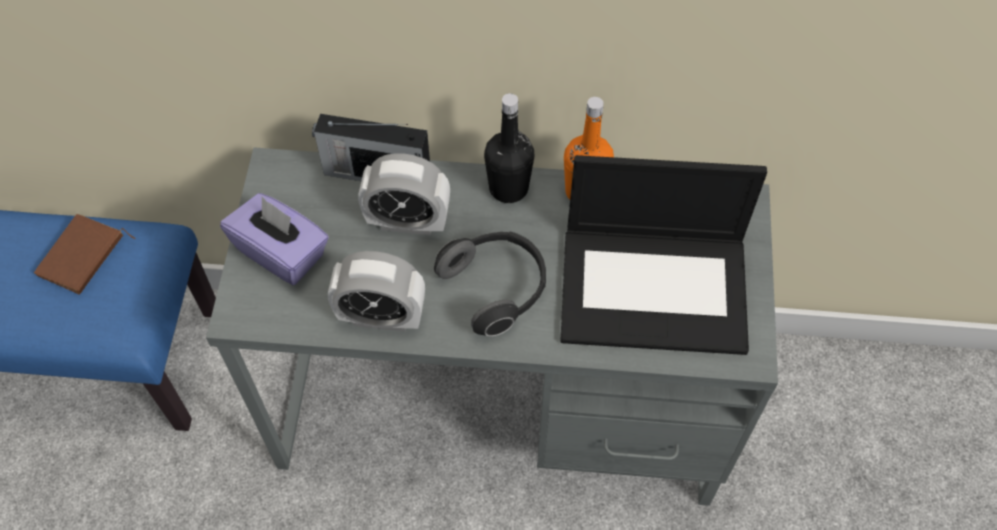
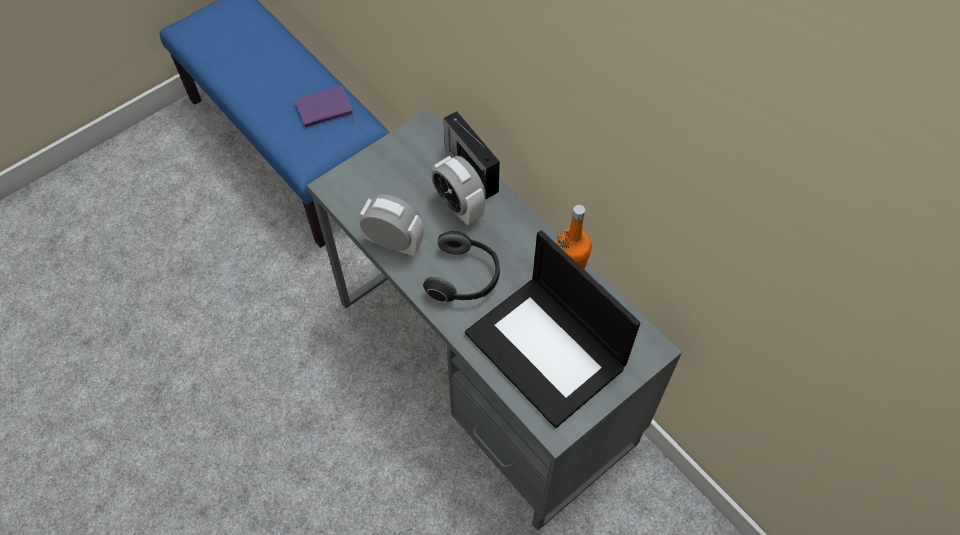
camera: 45 degrees right, 0 degrees up
(83, 257) = (325, 110): brown book -> purple book
(282, 252) = (383, 172): purple tissue box -> none
(381, 317) = (393, 243): alarm clock -> alarm clock turned 150 degrees clockwise
(508, 188) = (530, 232): black bottle -> none

